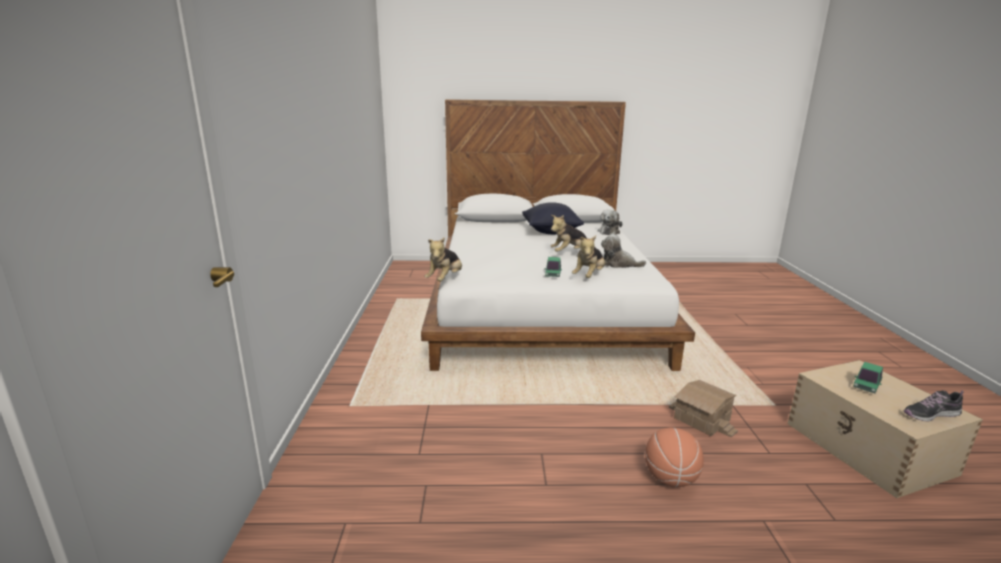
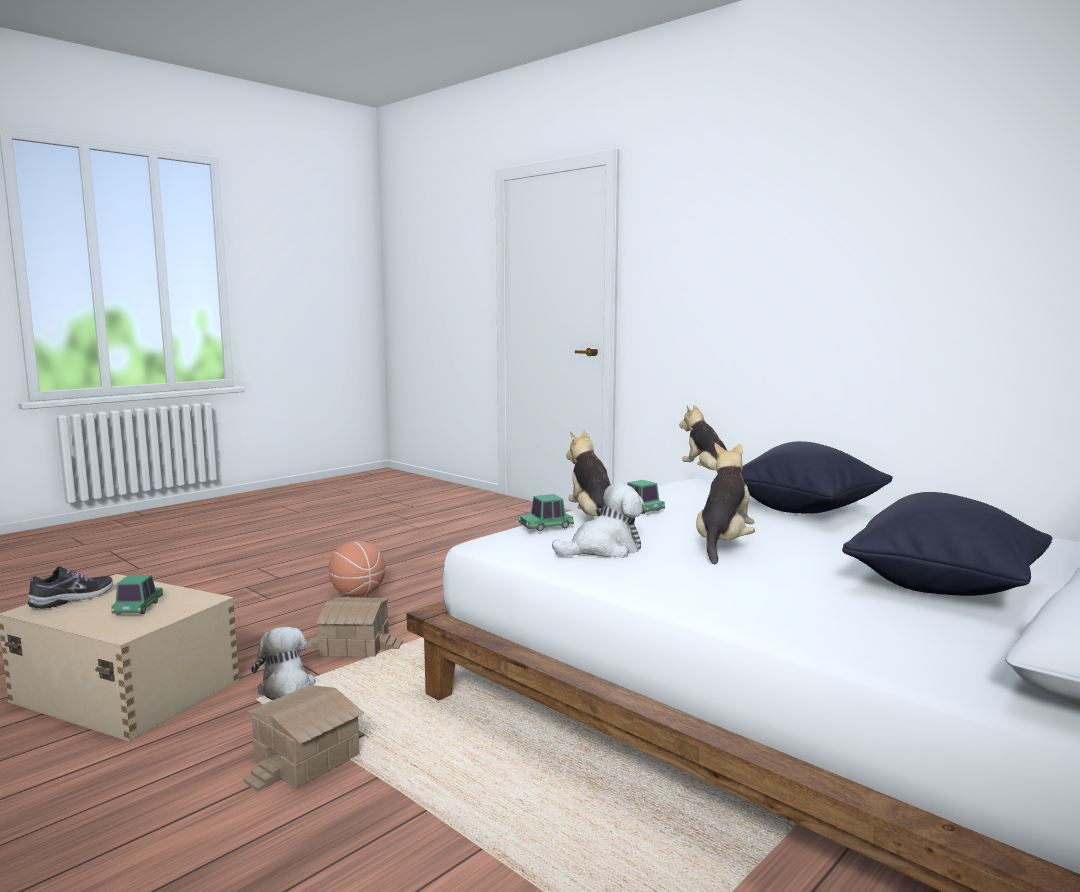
camera: 135 degrees right, 10 degrees down
(493, 252) = (806, 511): none -> black pillow
(609, 232) = (884, 648): plush toy -> plush toy (287, 691)
(621, 278) = (546, 526): none -> toy car
(751, 368) = (305, 757): none -> toy house

